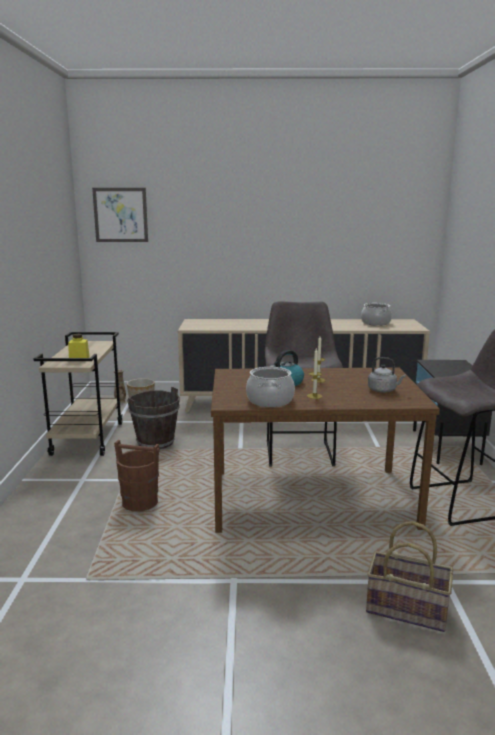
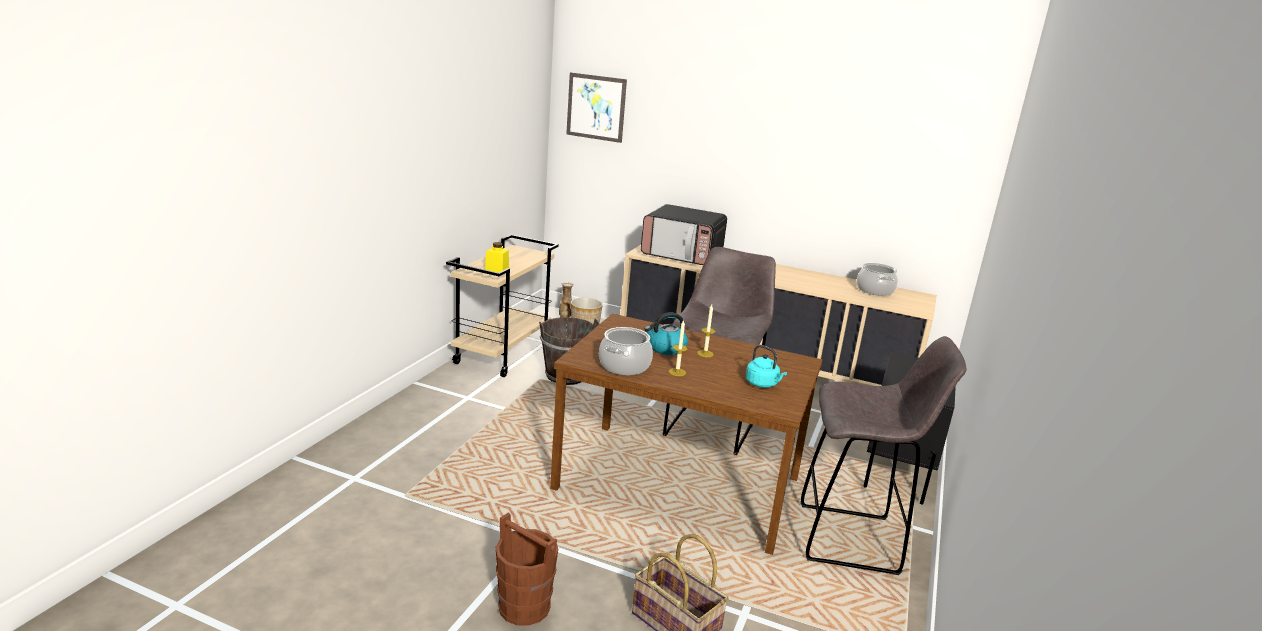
camera: 20 degrees right, 5 degrees up
(139, 503) = (502, 437): brown bucket -> brown bucket (524, 606)
(221, 324) = (682, 254): none -> microwave
(383, 390) = (763, 384): grey kettle -> turquoise kettle

